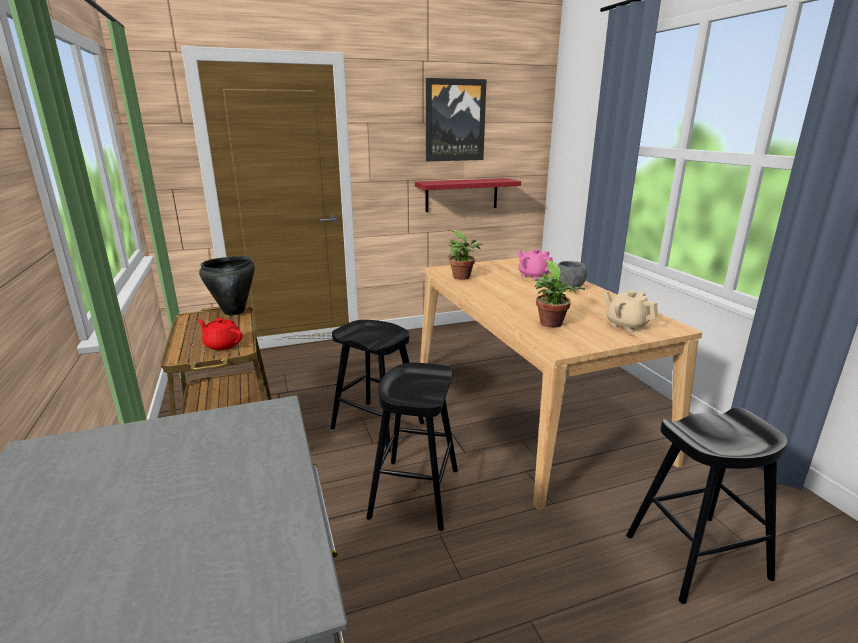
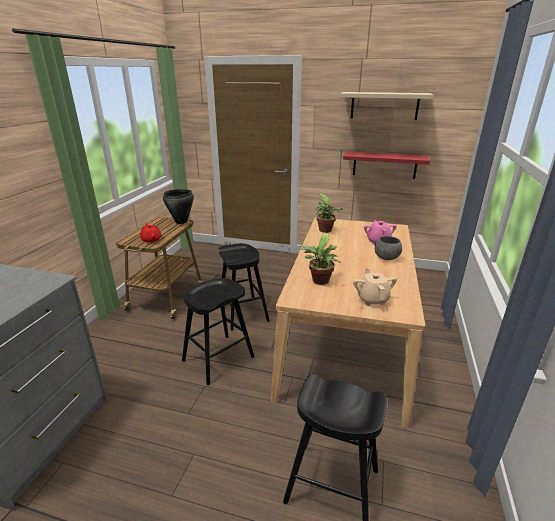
camera: 35 degrees right, 5 degrees up
(454, 120) = (384, 106): picture -> beige shelf

